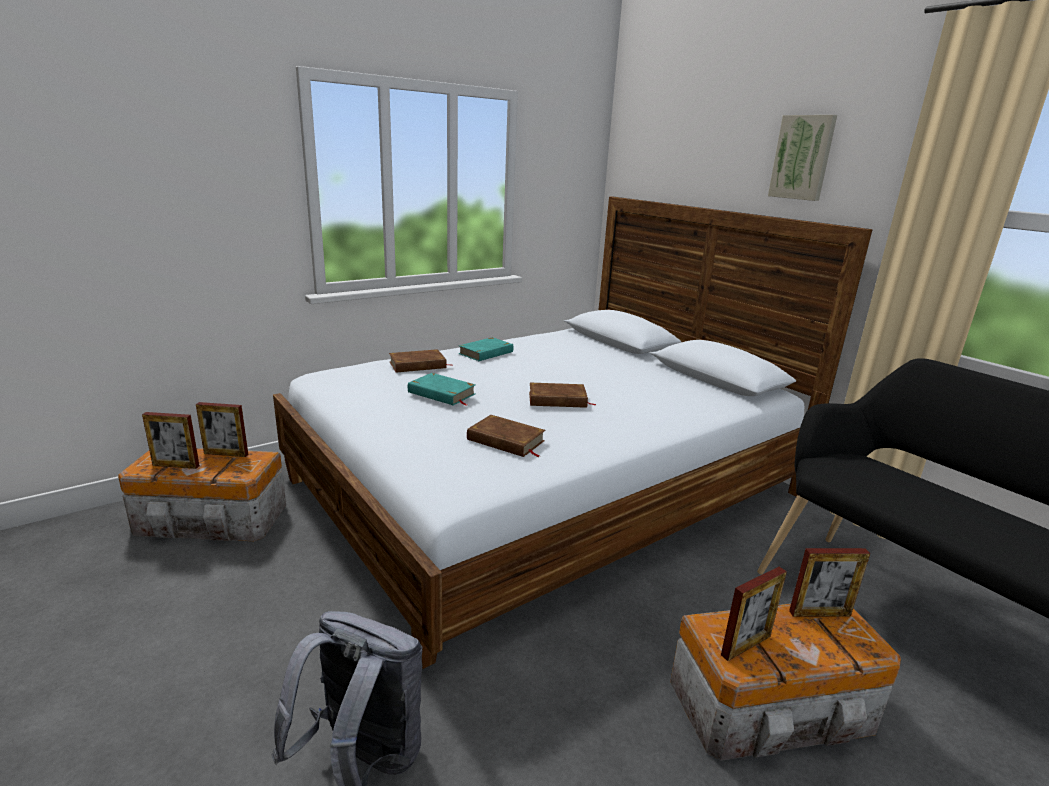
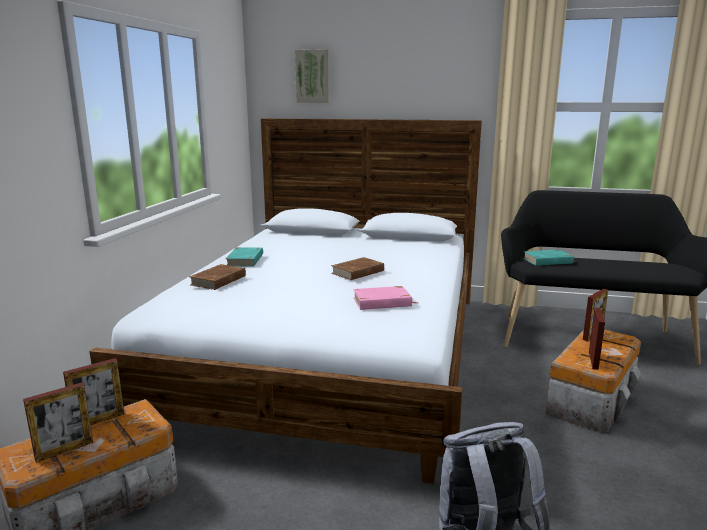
camera: 40 degrees left, 5 degrees down
(441, 393) = (282, 291): turquoise book -> turquoise book (548, 261)
(506, 440) = (382, 302): brown book -> pink book
(802, 157) = (423, 79): picture -> picture (313, 76)

